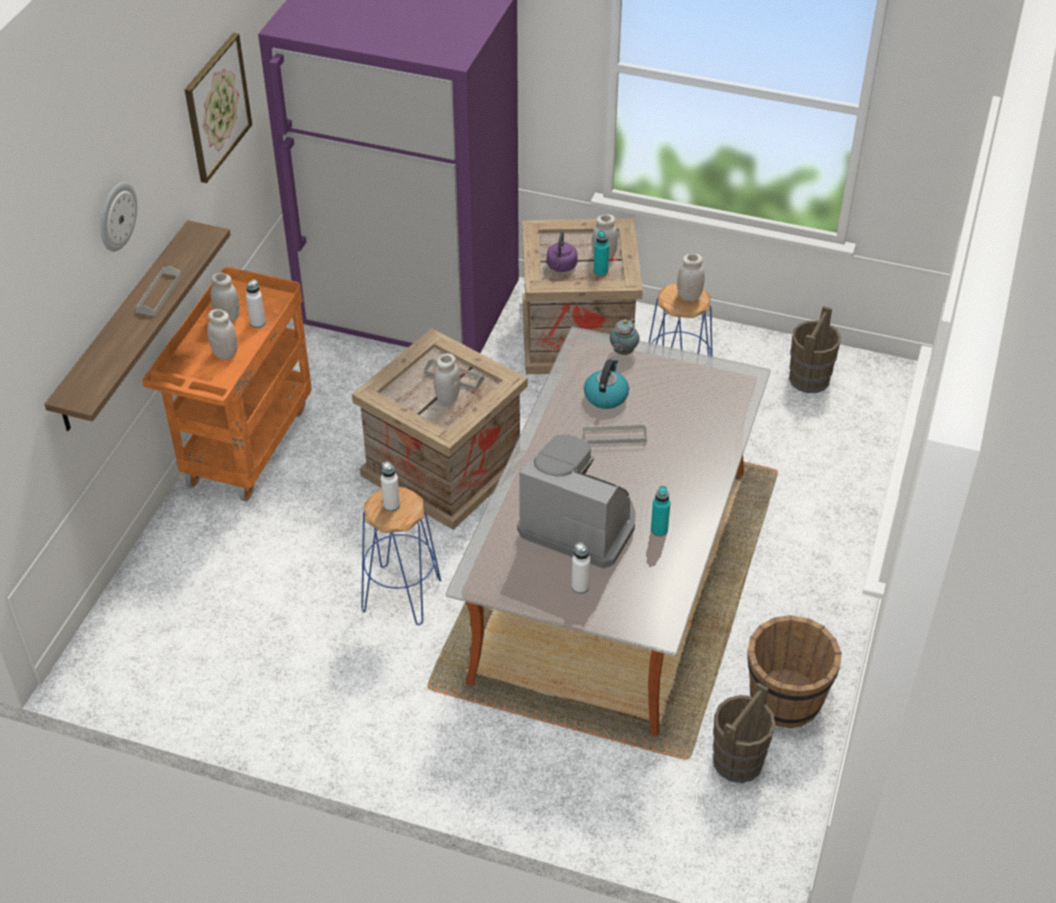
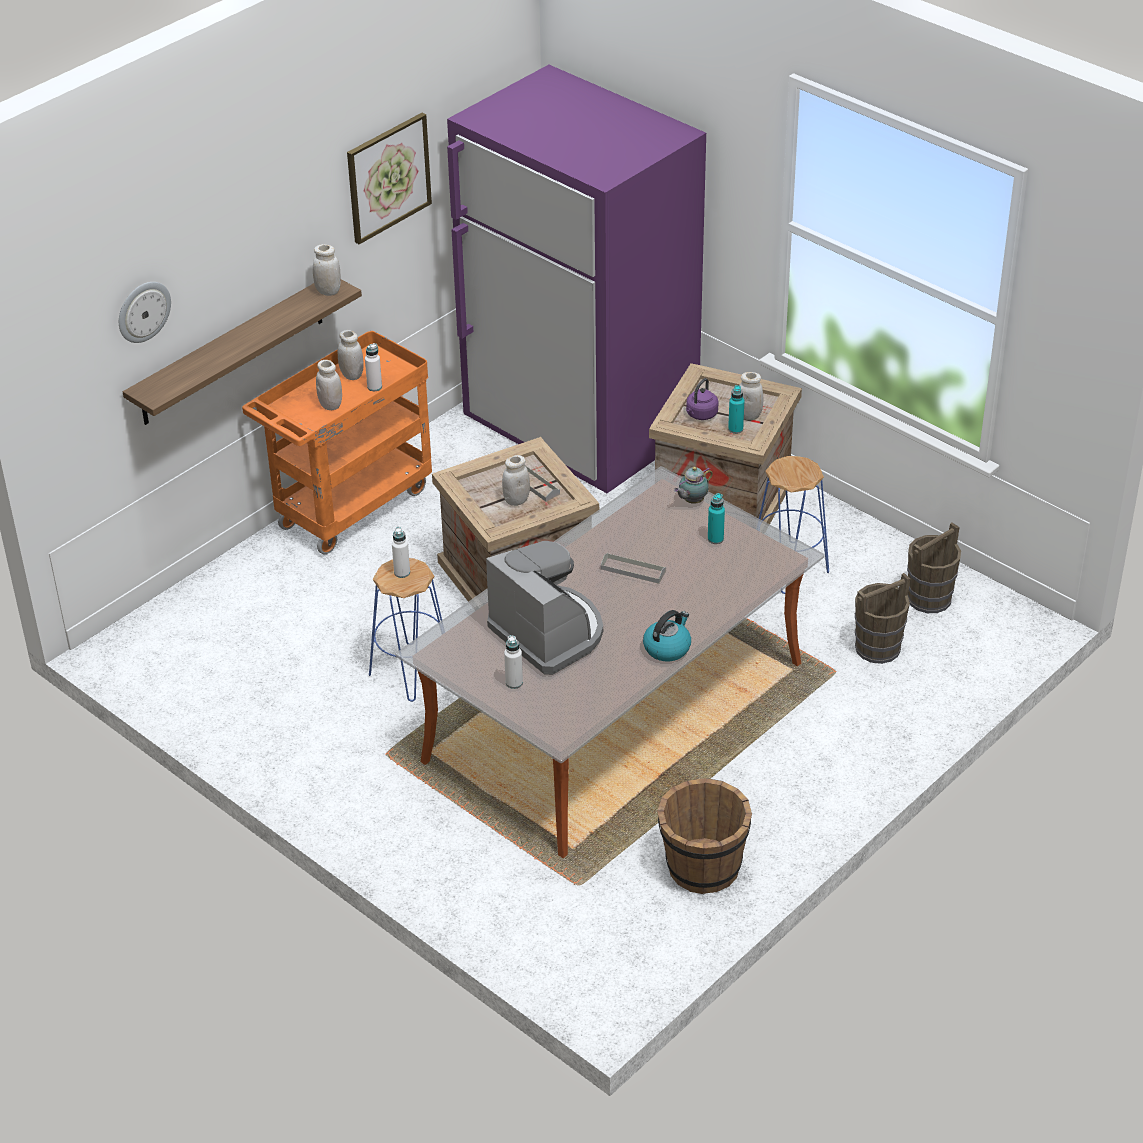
camera: 25 degrees right, 5 degrees down
(116, 216) = (240, 247): wall clock -> wall clock (143, 311)
(159, 294) = (267, 328): grey tray -> none
(606, 395) = (649, 534): kettle -> kettle (667, 648)
(659, 530) = (617, 658): turquoise bottle -> turquoise bottle (715, 539)
(689, 296) = (800, 471): white jar -> white jar (328, 291)
(738, 761) = (623, 902): brown bucket -> brown bucket (878, 648)

